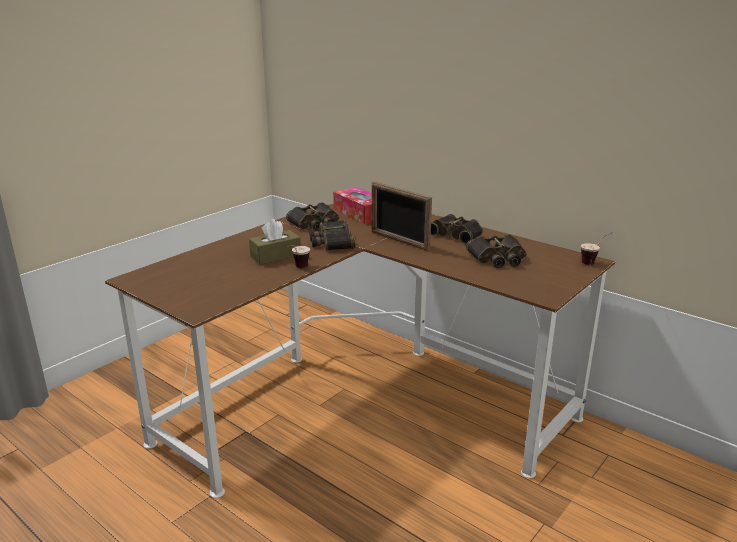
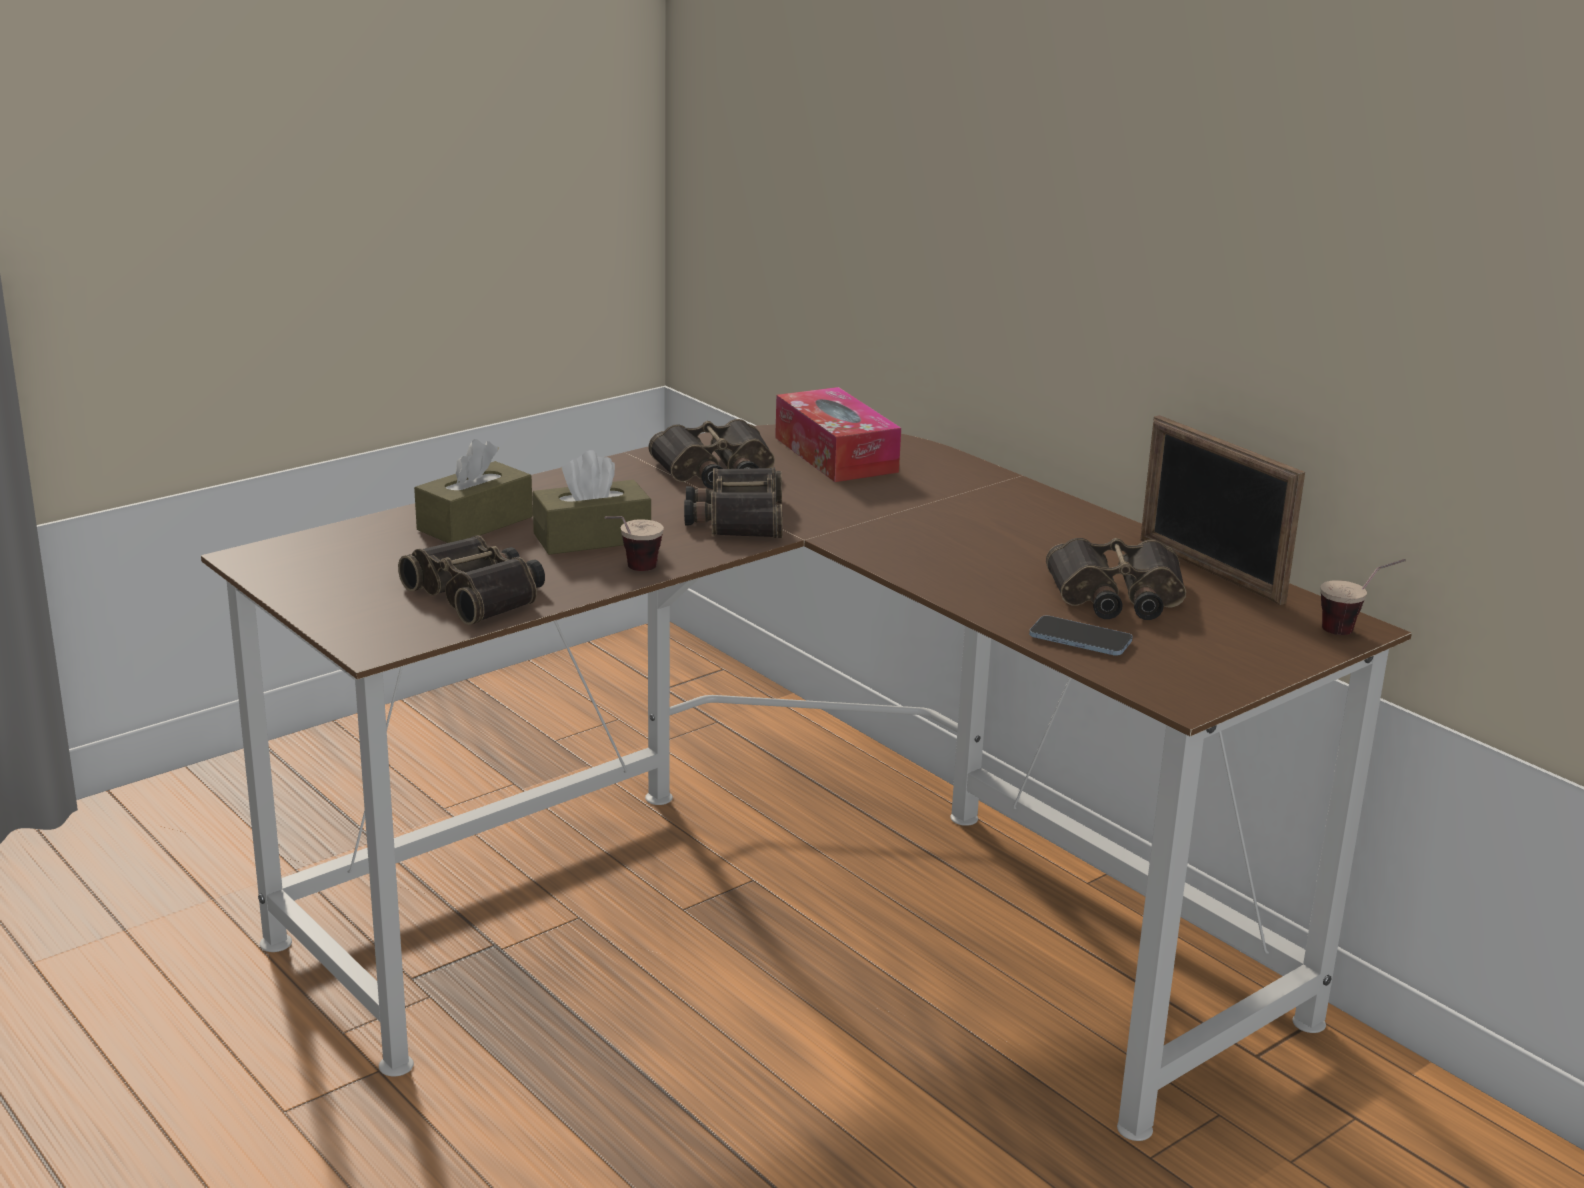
camera: 10 degrees right, 0 degrees up
(223, 255) = (475, 523): none -> brown tissue box
(399, 240) = (898, 530): picture frame -> picture frame (1209, 571)
(457, 234) = (1048, 528): binoculars -> binoculars (479, 594)
(493, 277) = (1080, 639): none -> phone

